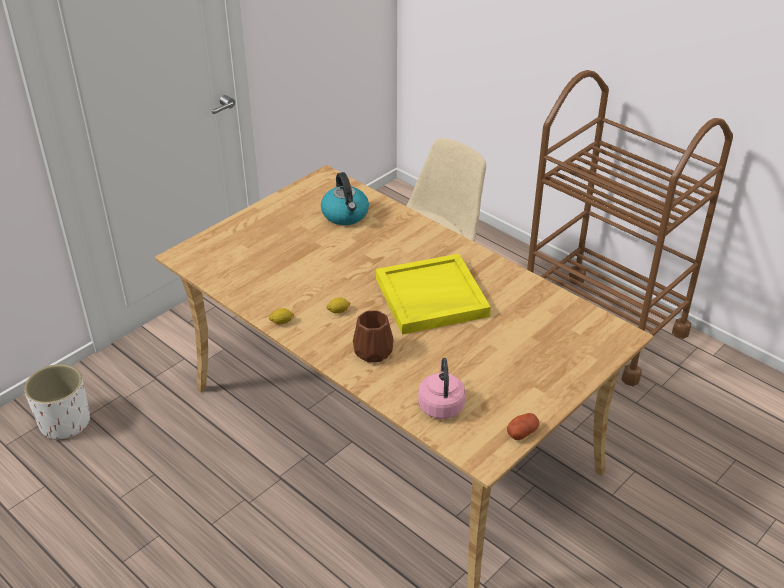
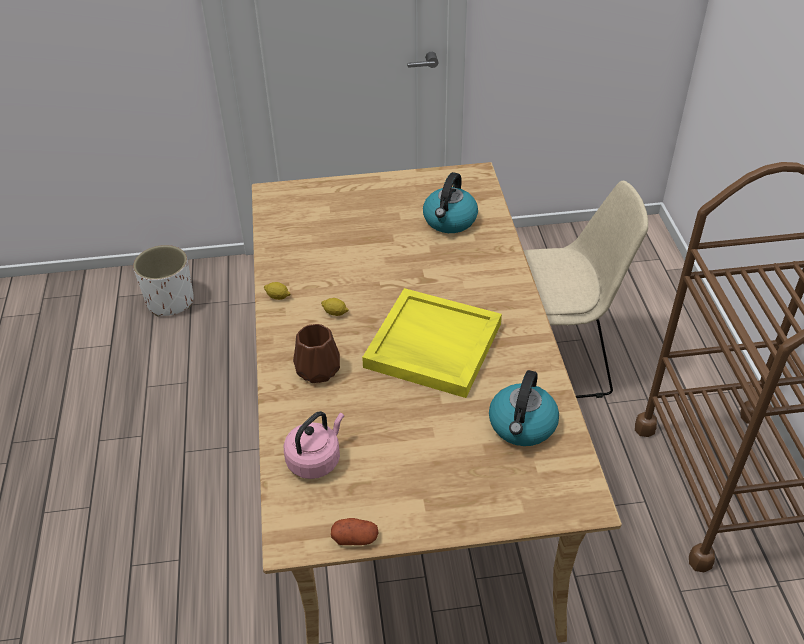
camera: 40 degrees right, 5 degrees up
(541, 314) = (522, 426): none -> kettle

